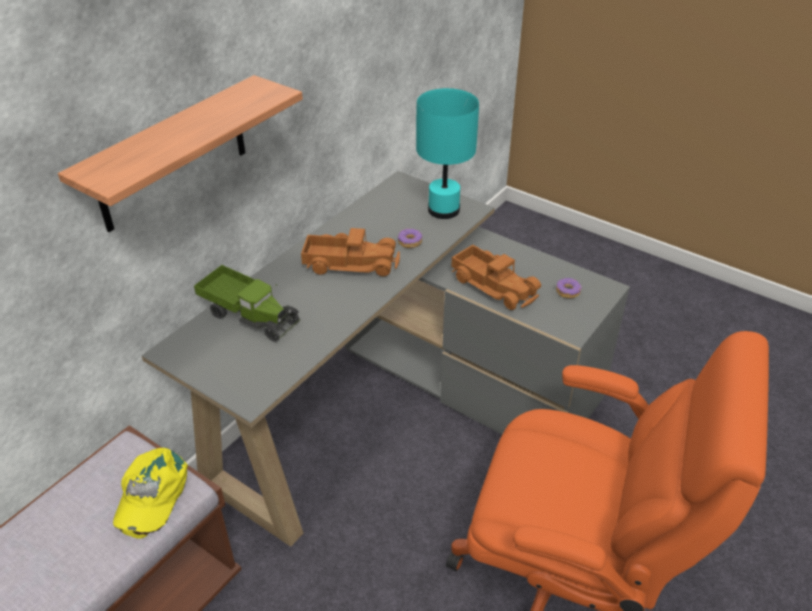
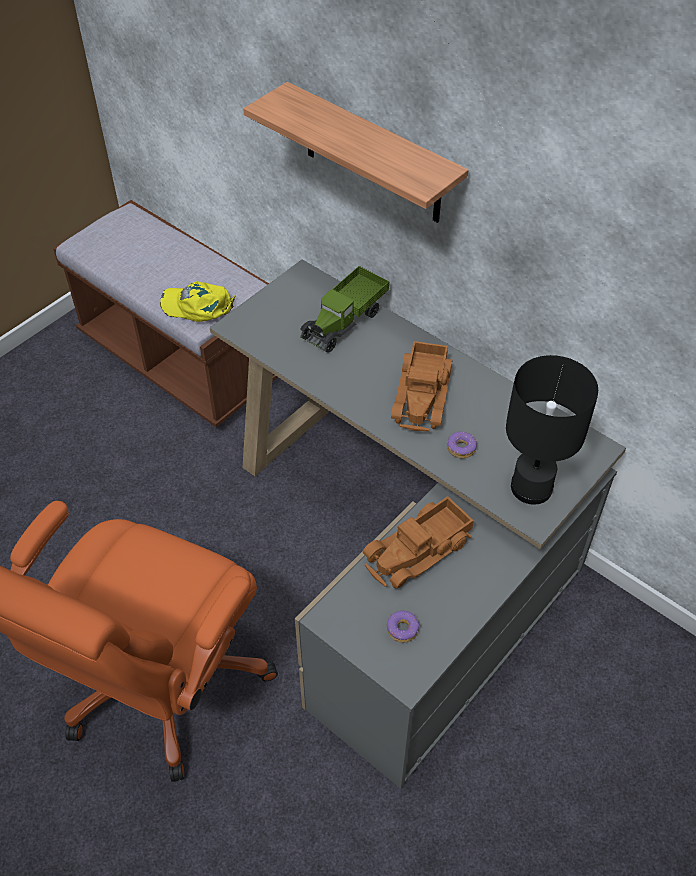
camera: 95 degrees right, 10 degrees up
(444, 209) = (532, 488): turquoise table lamp -> black table lamp

